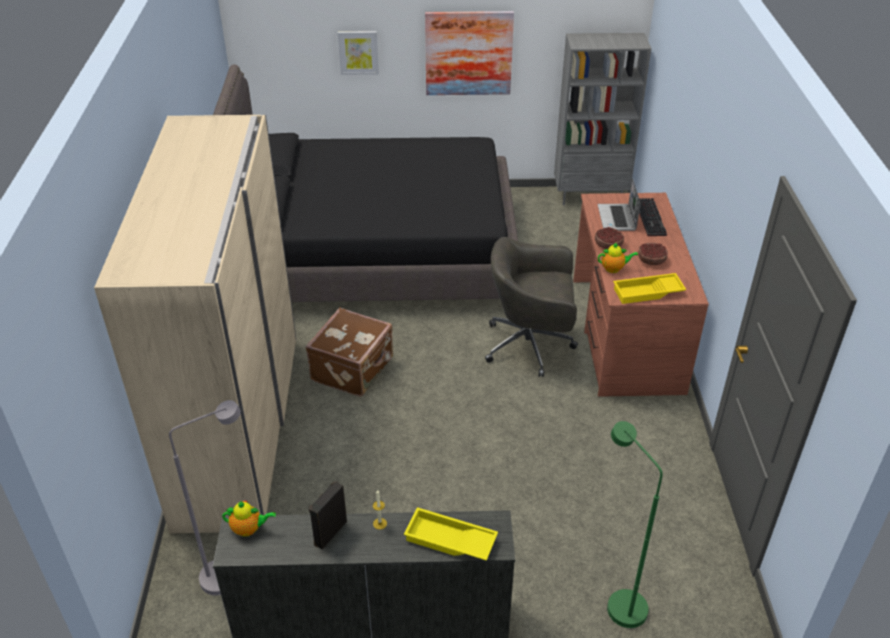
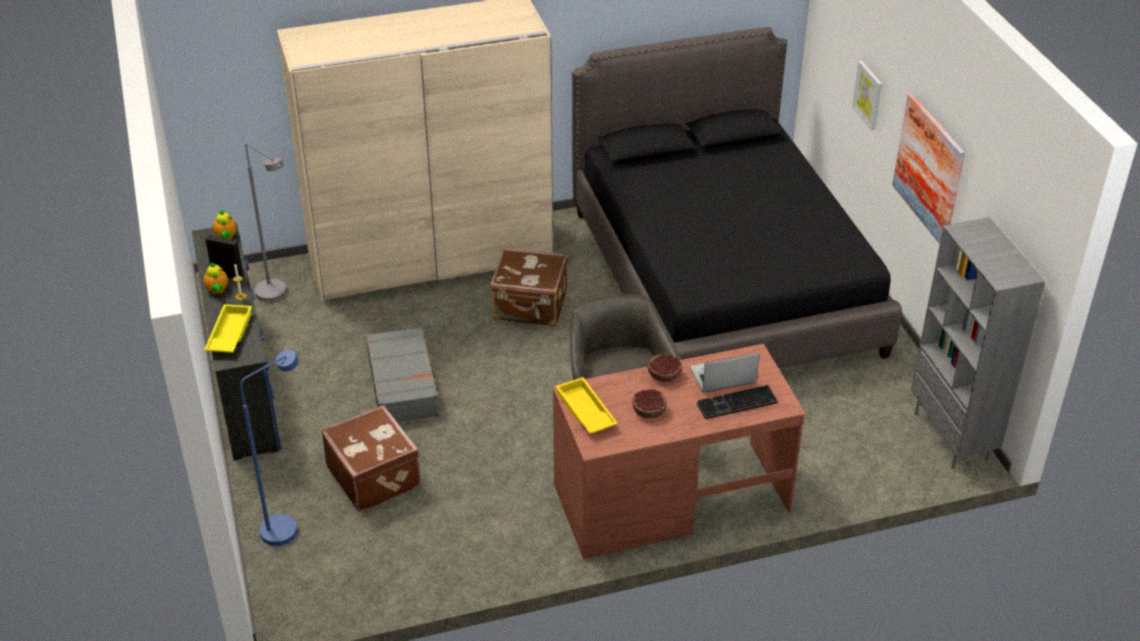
camera: 75 degrees right, 0 degrees up
(432, 478) = (403, 384): none -> grey suitcase
(561, 519) = (375, 476): none -> brown suitcase
(614, 269) = (619, 383): teapot -> teapot (217, 290)
(619, 601) = (287, 525): green floor lamp -> blue floor lamp

